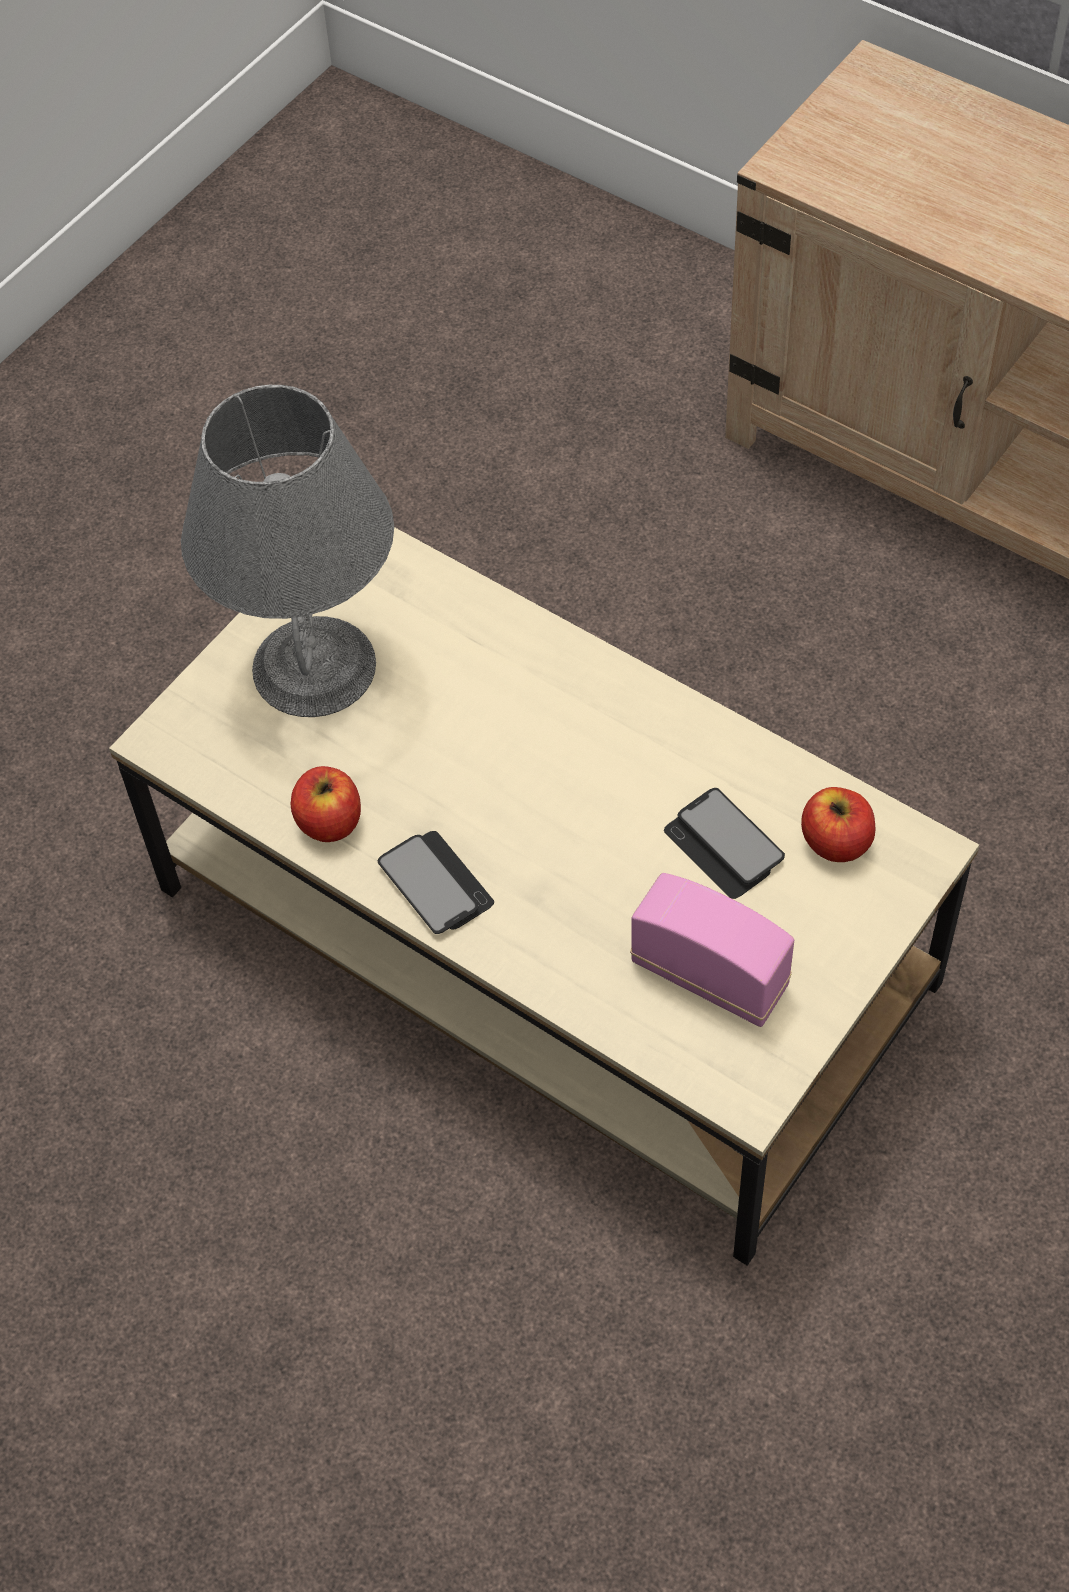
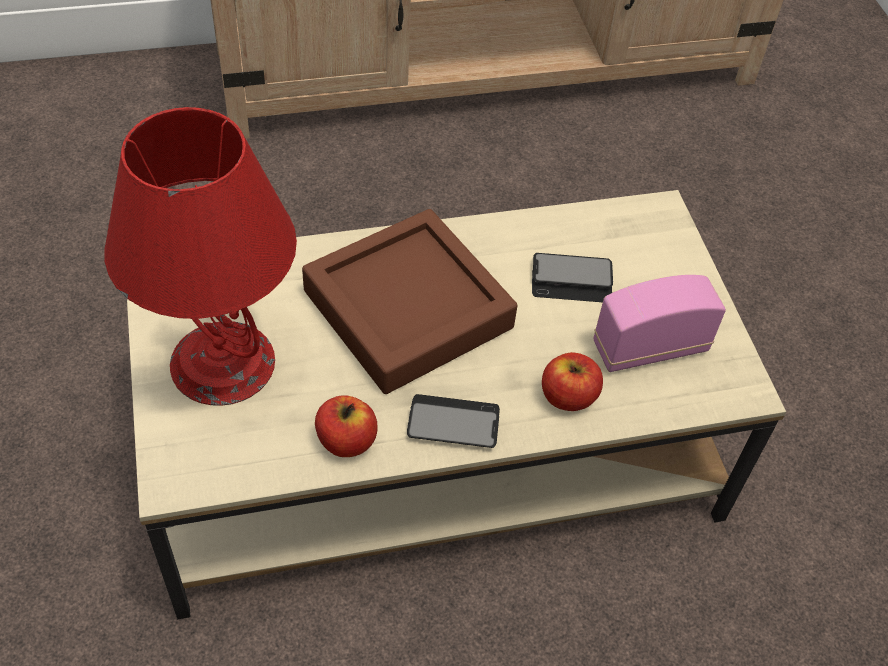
camera: 55 degrees left, 5 degrees down
(315, 667) = (224, 362): grey table lamp -> red table lamp
(528, 746) = (408, 309): none -> brown tray
(836, 842) = (619, 237): apple -> apple (568, 396)

